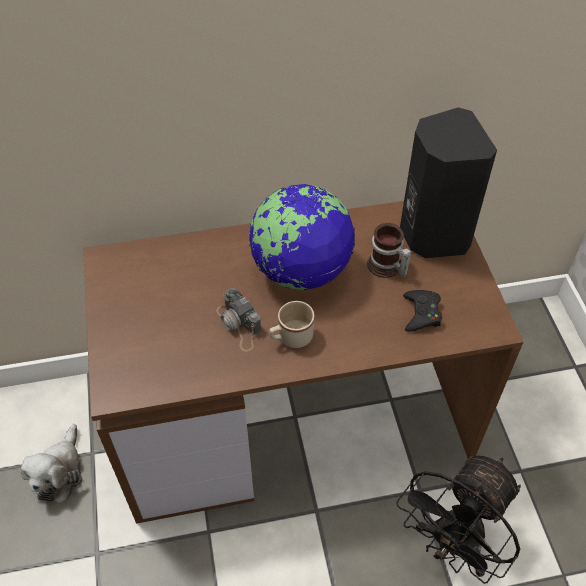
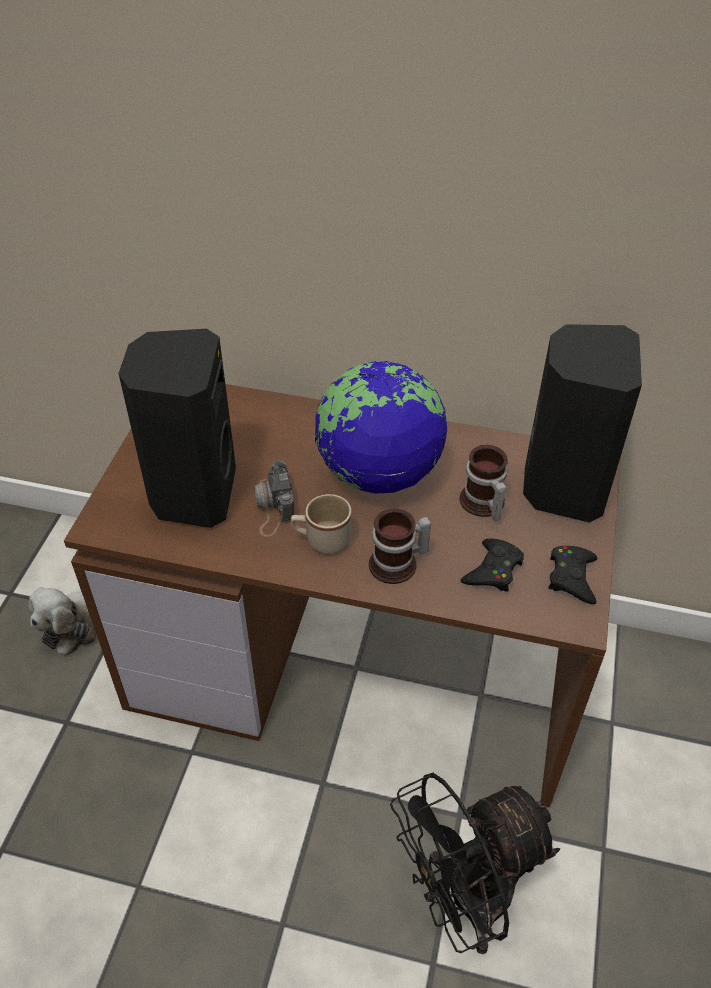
camera: 25 degrees right, 5 degrees down
(171, 339) = (192, 494): none -> black speaker
(356, 335) = (398, 565): none -> mug
(474, 298) = (572, 577): none -> black game controller

